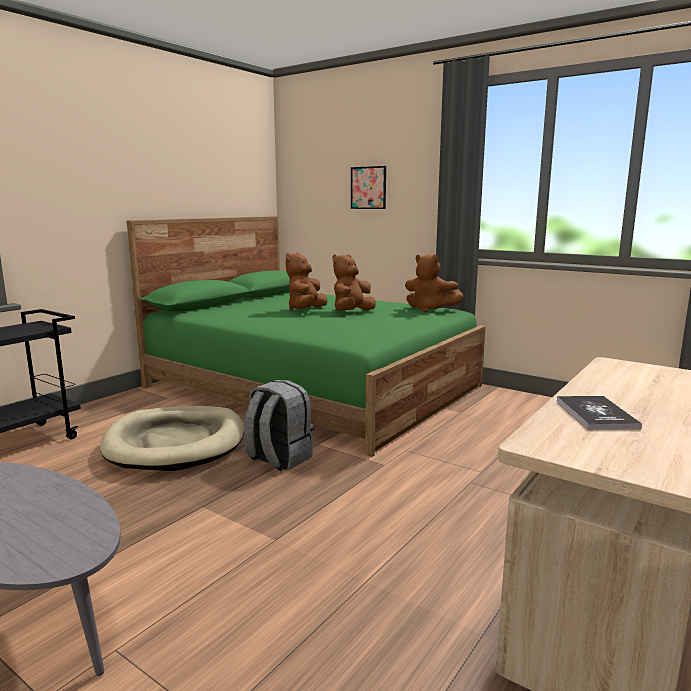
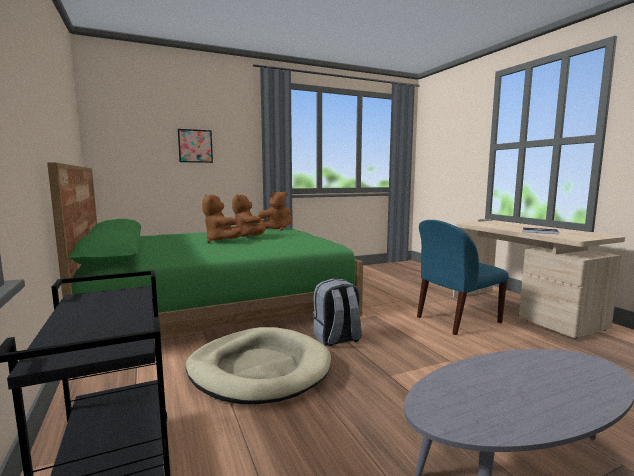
camera: 60 degrees left, 5 degrees down
(447, 529) = (456, 320): none -> blue chair

